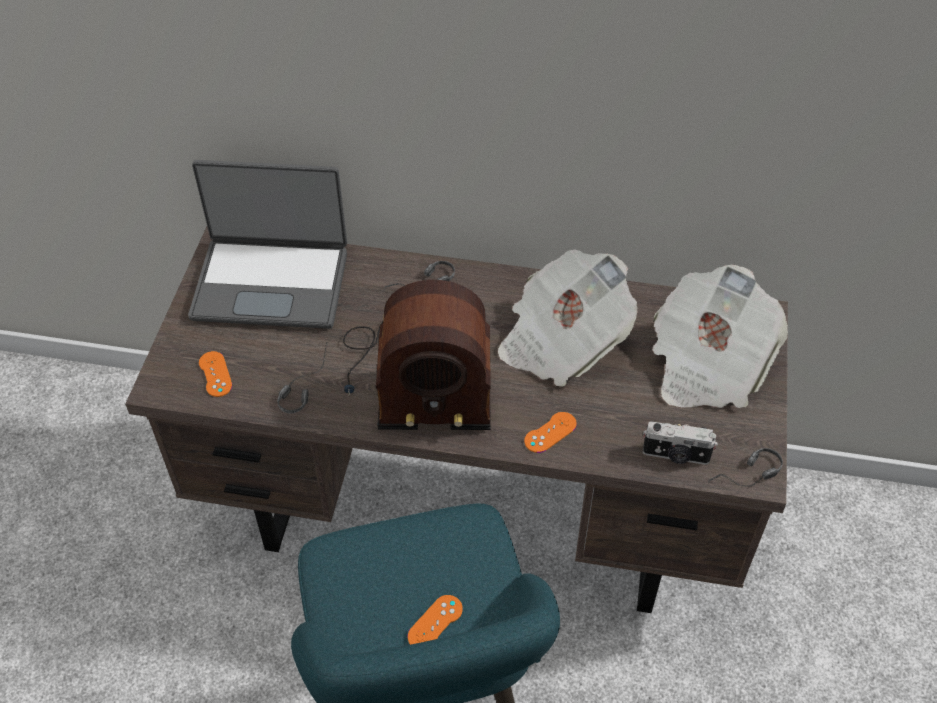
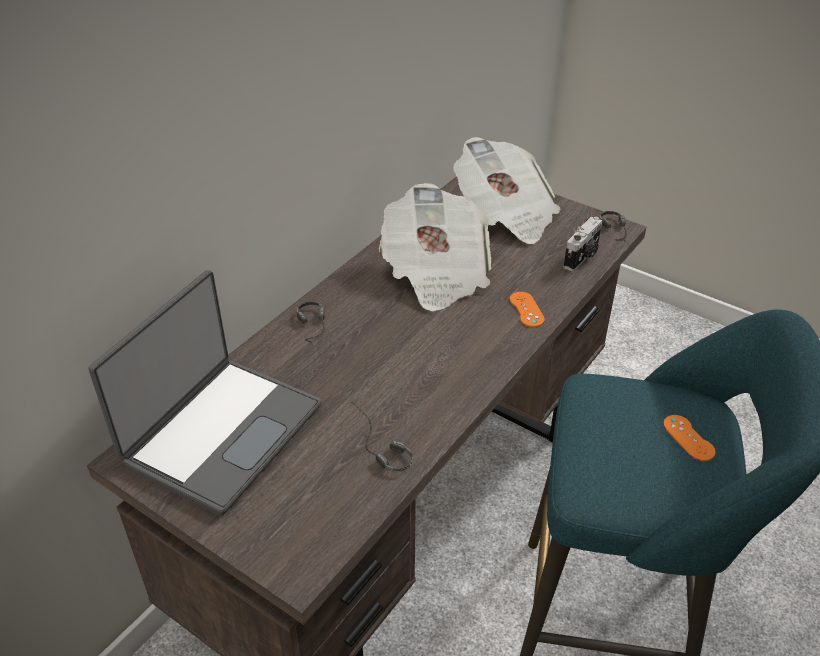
camera: 65 degrees left, 10 degrees down
(215, 374) = (315, 515): orange game controller -> none
(416, 377) = (419, 367): radio -> none

